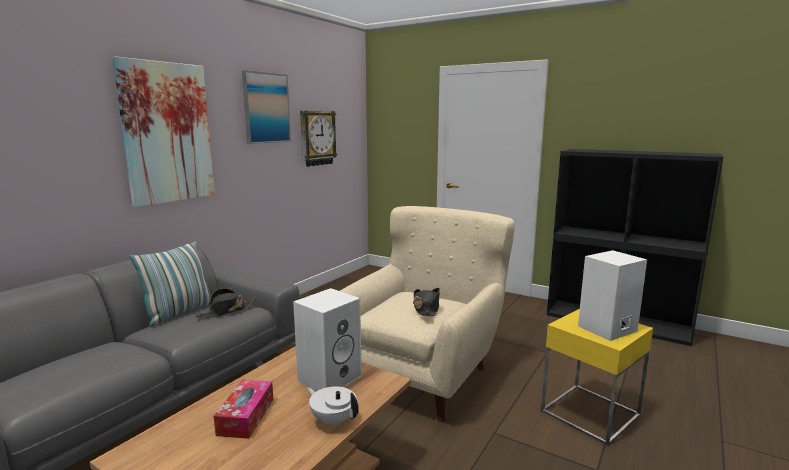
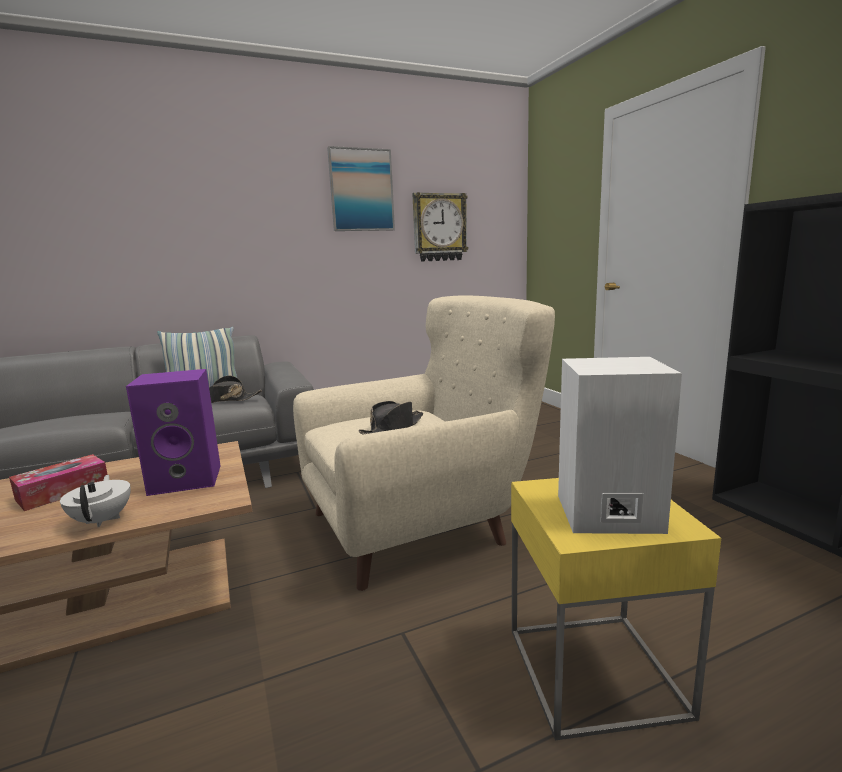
camera: 35 degrees right, 0 degrees up
(167, 133) = (233, 217): picture -> none
(330, 377) = (188, 479): white speaker -> purple speaker

